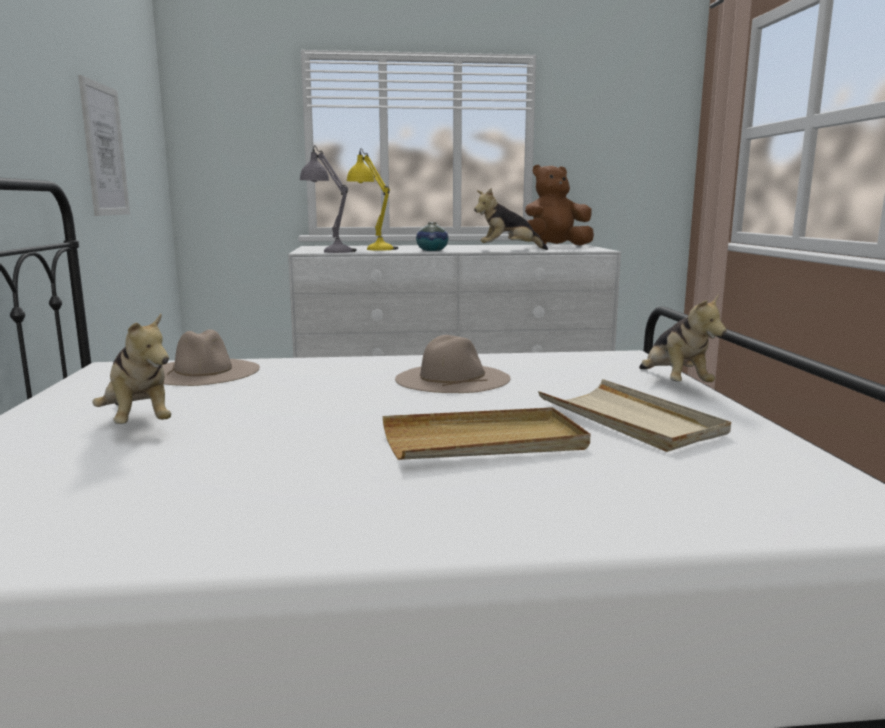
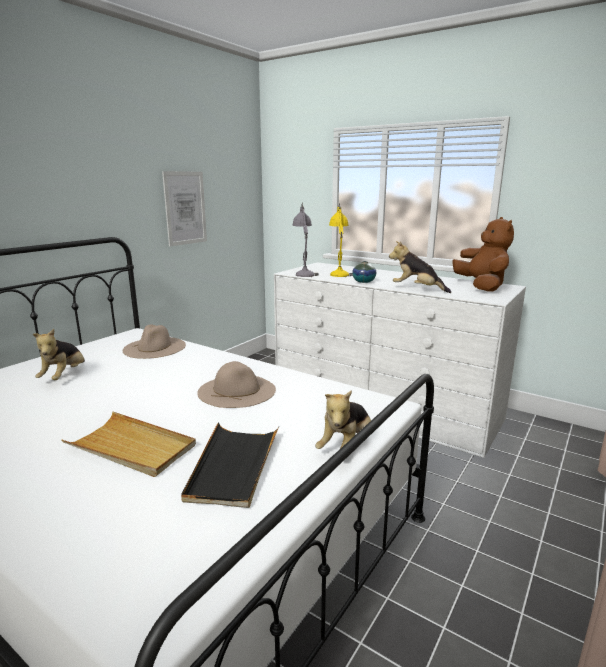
camera: 40 degrees right, 5 degrees up
(554, 246) = (481, 287): brown plush toy -> brown plush toy turned 60 degrees clockwise
(629, 420) = (233, 466): beige tray -> black tray

